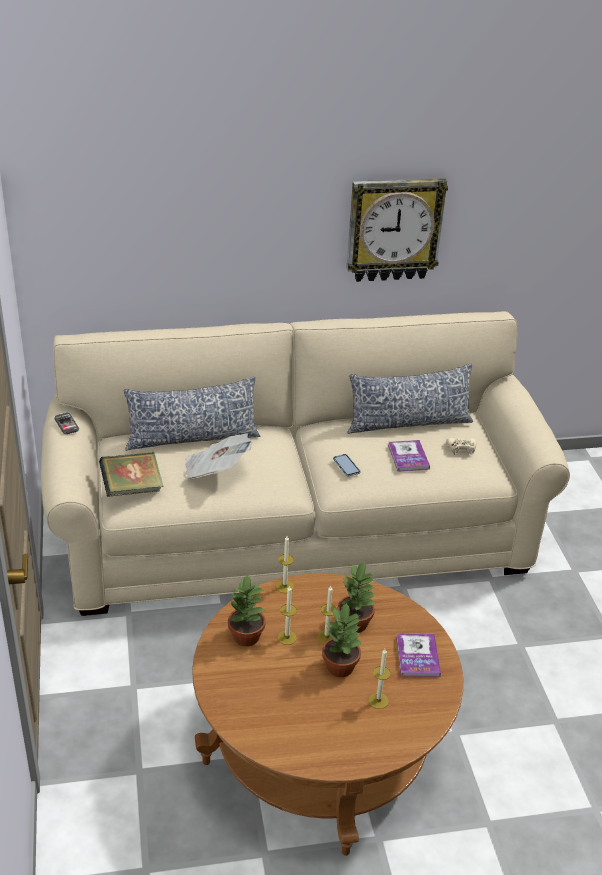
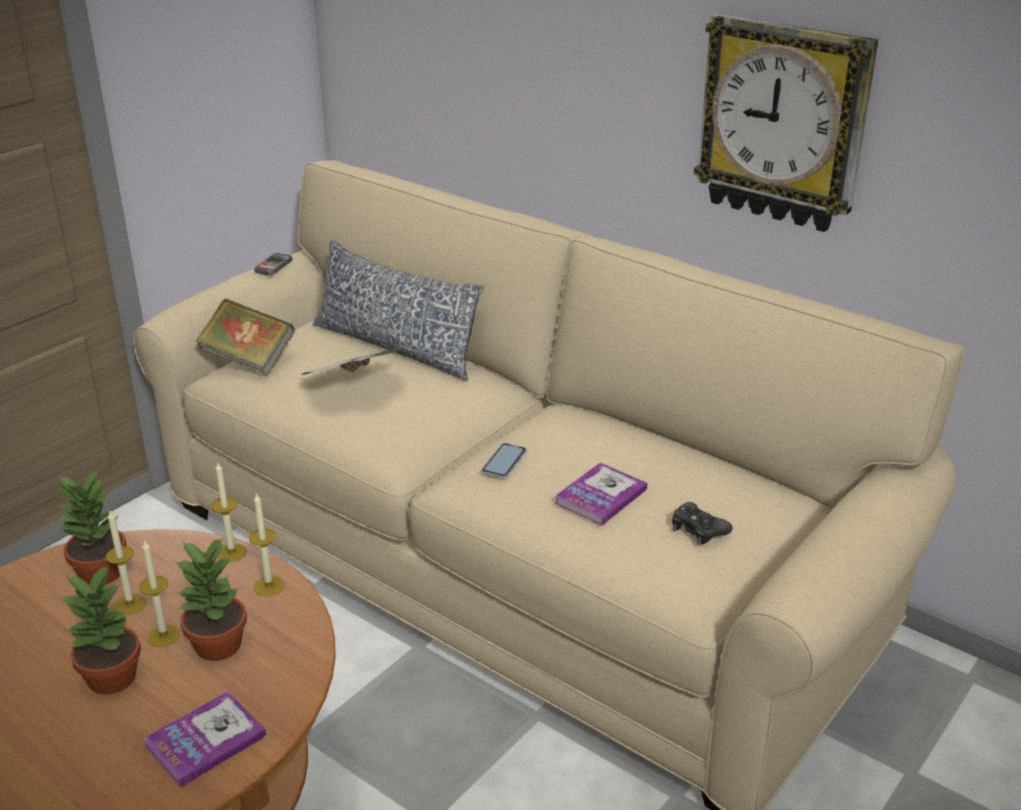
camera: 50 degrees right, 5 degrees down
(378, 700) = (69, 749): candle -> candle (269, 586)
(408, 422) = (681, 461): pillow -> none
(461, 449) = (698, 529): beige game controller -> black game controller

